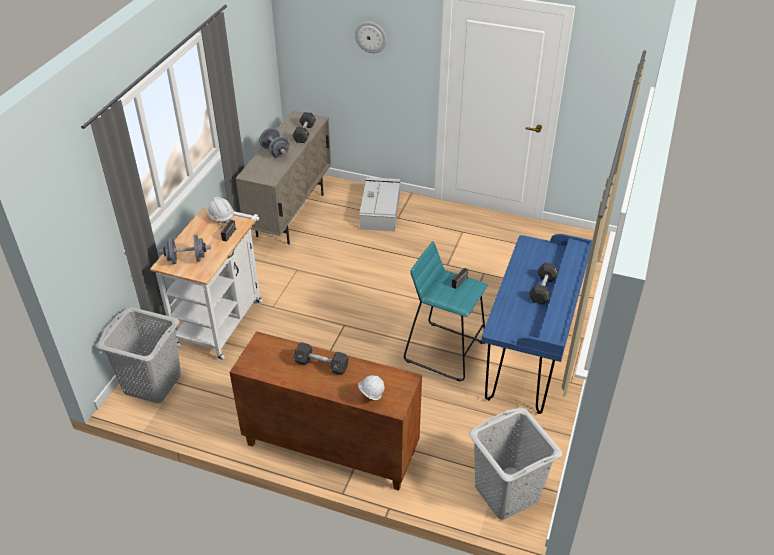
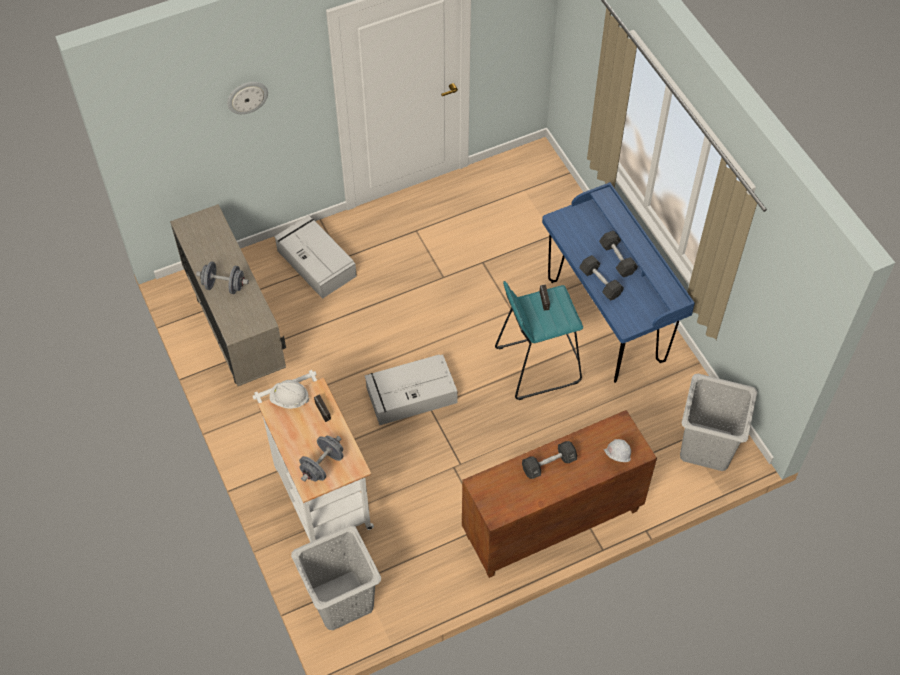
camera: 45 degrees left, 15 degrees up
(304, 133) = (222, 241): black dumbbell -> black dumbbell (600, 283)
(341, 310) = (410, 396): none -> grey storage box

